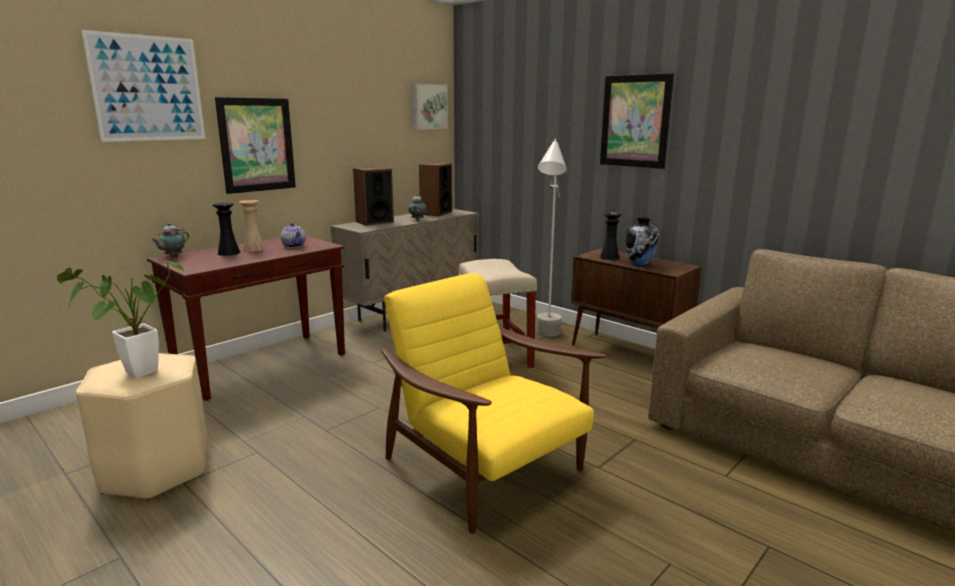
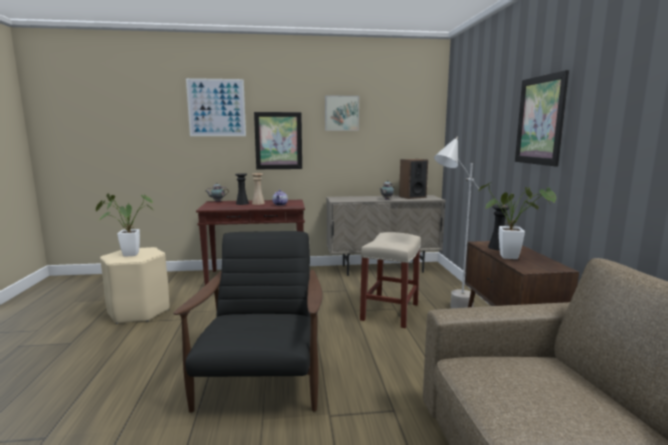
camera: 40 degrees right, 5 degrees down
(374, 222) = (356, 197): speaker -> none
(428, 106) = (419, 116): picture -> picture (341, 113)
(485, 468) = (262, 378): yellow armchair -> black armchair
(640, 264) = (513, 257): vase -> potted plant

